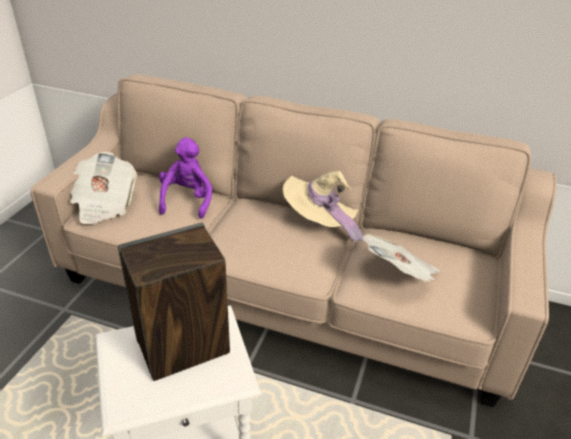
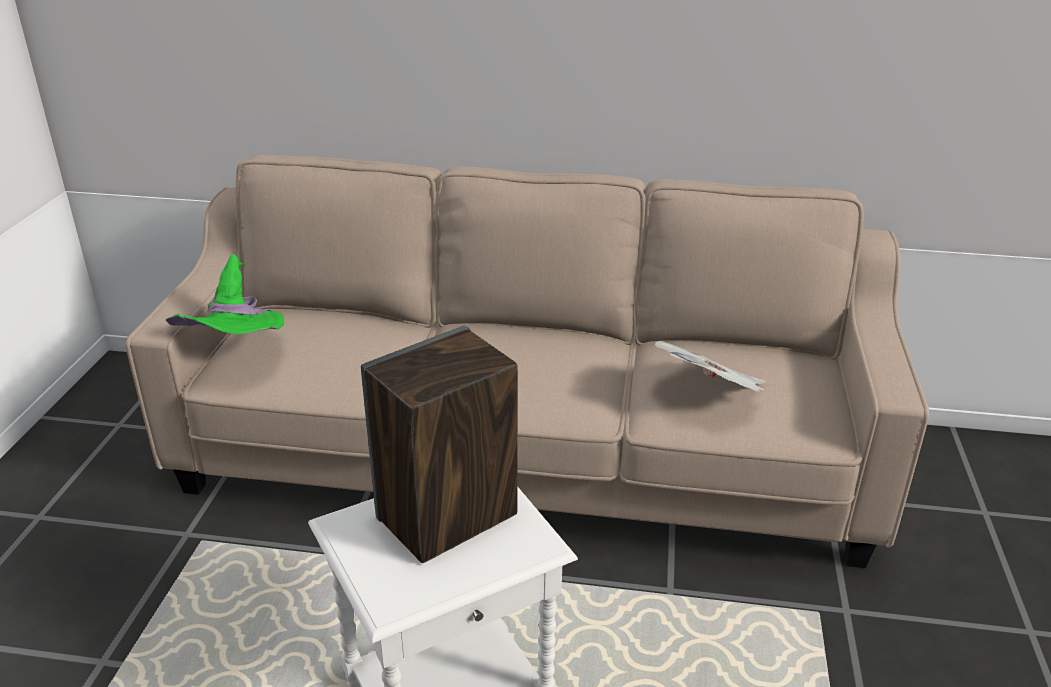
camera: 10 degrees left, 5 degrees down
(104, 204) = (239, 355): newspaper -> green hat
(187, 200) = (368, 336): purple plush toy -> none
(321, 222) = (578, 341): beige hat -> none

